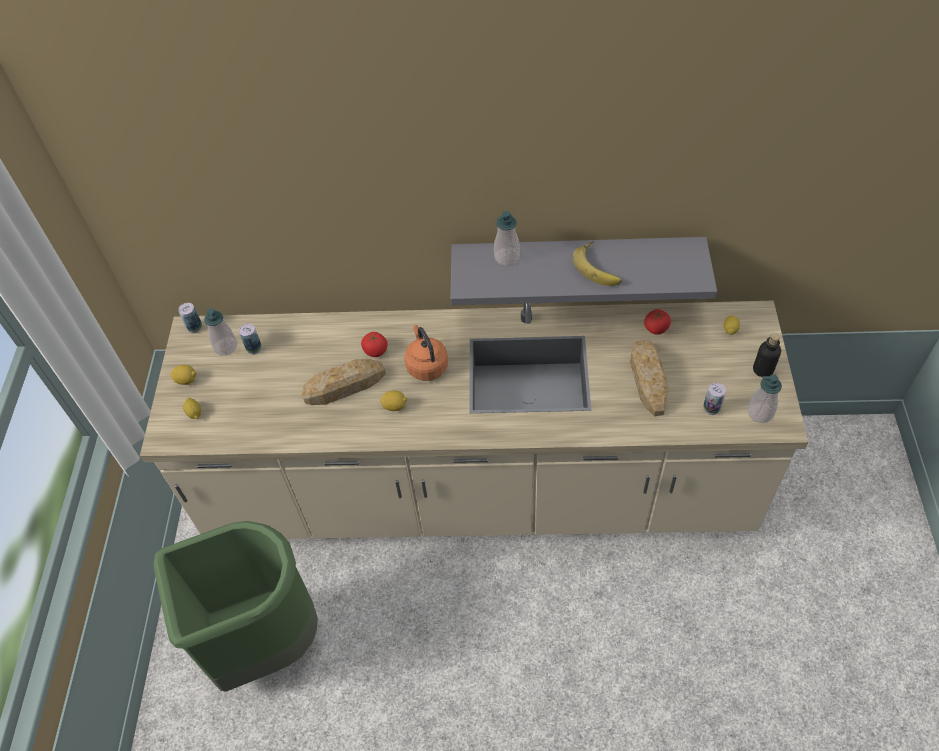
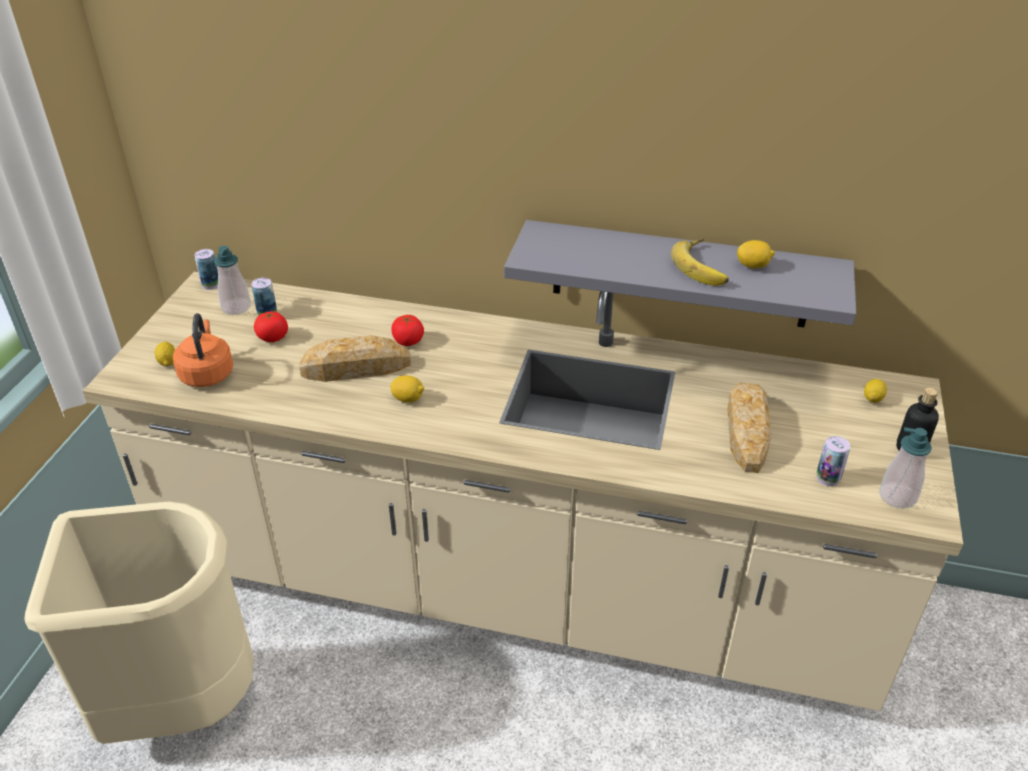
camera: 10 degrees right, 15 degrees down
(186, 380) = (176, 330): lemon -> lemon (753, 265)
(264, 643) = (180, 703): green trash can -> beige trash can
(426, 365) = (464, 365): orange kettle -> orange kettle (207, 373)
(507, 257) = (589, 240): soap dispenser -> none
(656, 328) = (771, 380): tomato -> tomato (273, 337)

